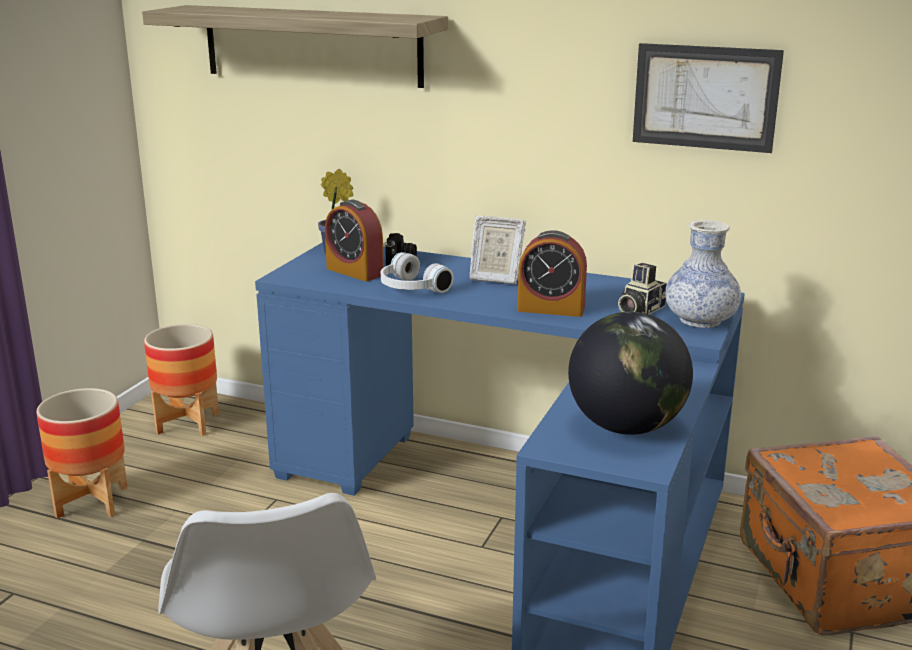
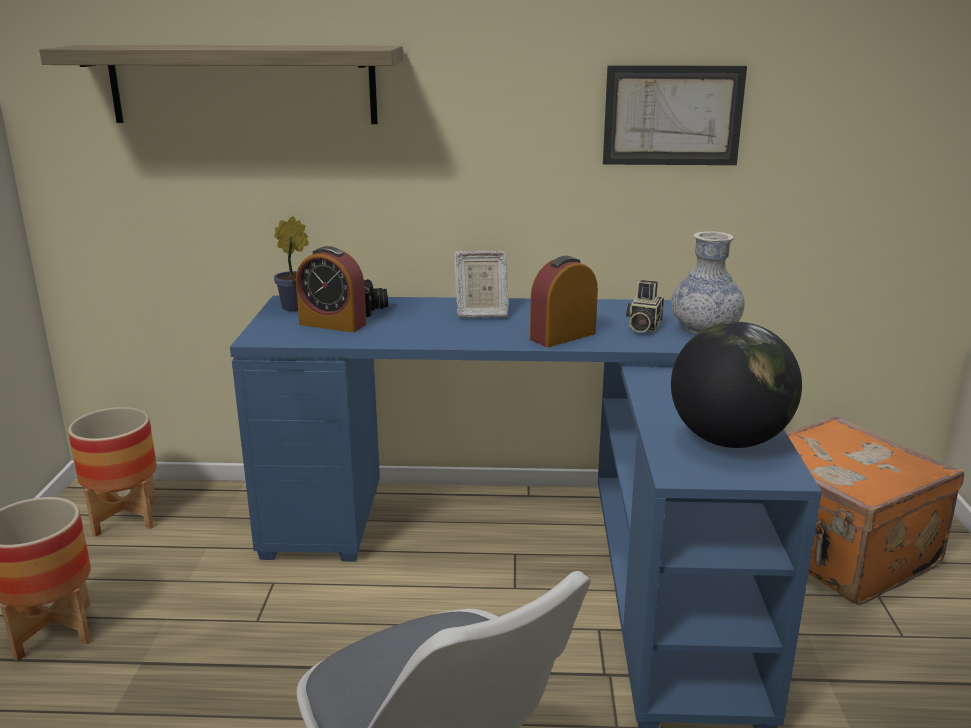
camera: 20 degrees left, 0 degrees up
(410, 288) = (406, 334): white headphones -> none
(551, 309) = (562, 336): alarm clock -> alarm clock turned 150 degrees clockwise

